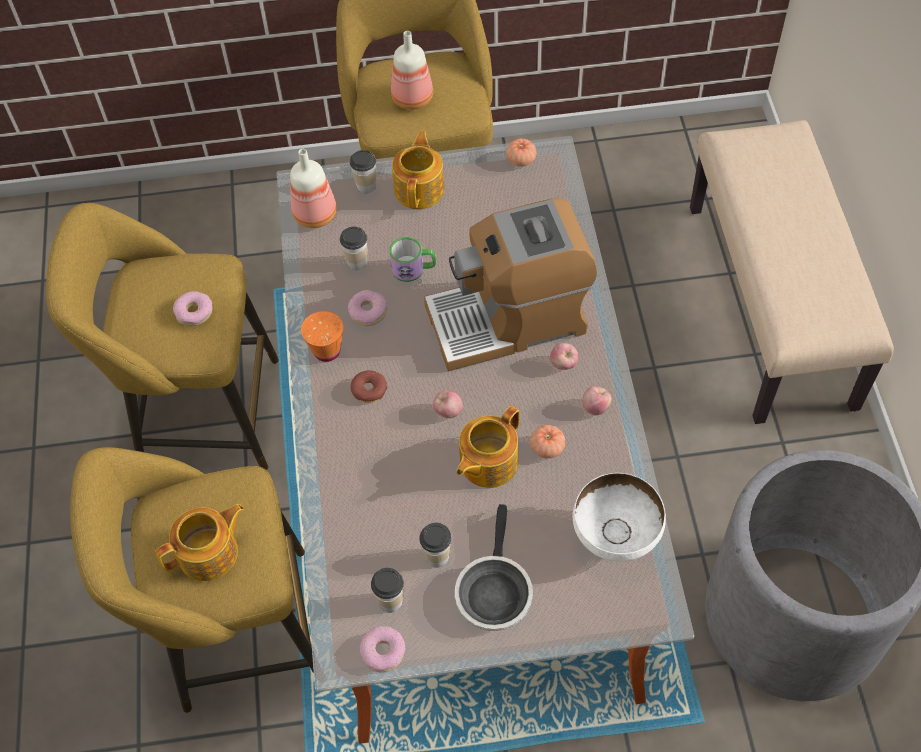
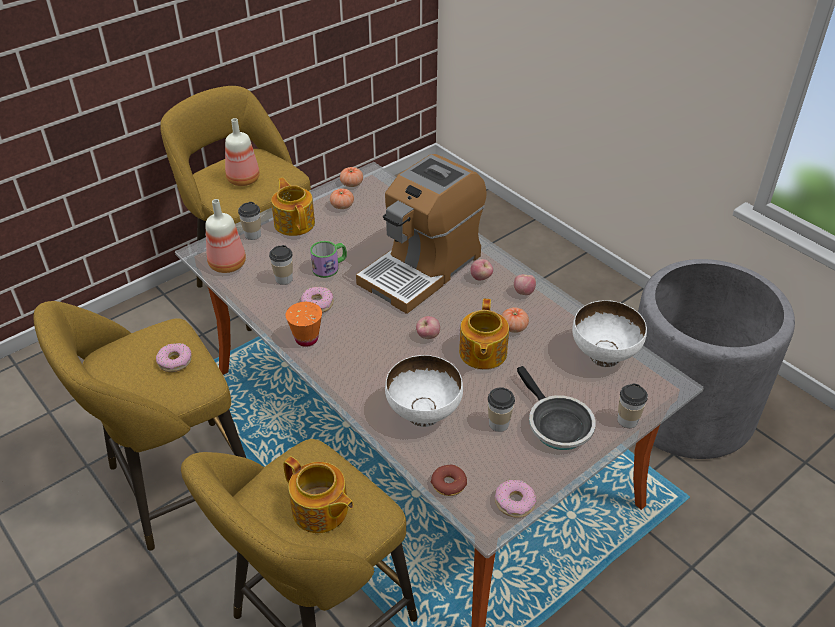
camera: 35 degrees left, 15 degrees down
(210, 553) = (320, 511): teapot -> teapot turned 105 degrees clockwise
(369, 390) = (359, 348): donut -> donut (448, 484)
(374, 503) = (424, 413): none -> white bowl
(390, 601) = (491, 467): cup -> cup (627, 420)
(487, 188) = (342, 206): none -> tomato
(772, 305) = (528, 251): beige bench -> none

